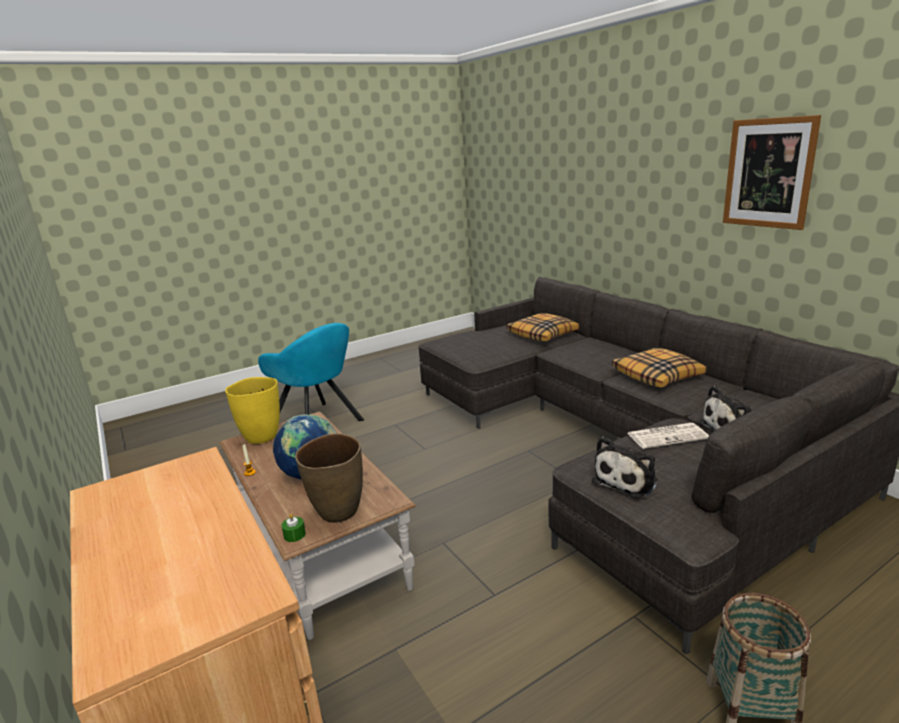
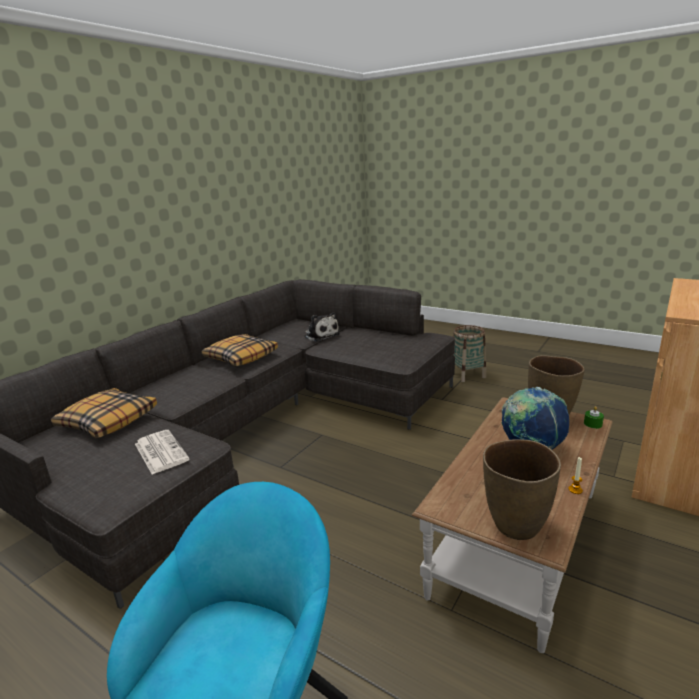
camera: 115 degrees left, 0 degrees up
(261, 437) = (515, 527): yellow vase -> brown vase
(627, 480) = (405, 349): plush toy -> none
(667, 436) = (343, 346): newspaper -> newspaper (160, 452)
(768, 173) = (194, 191): picture -> none

